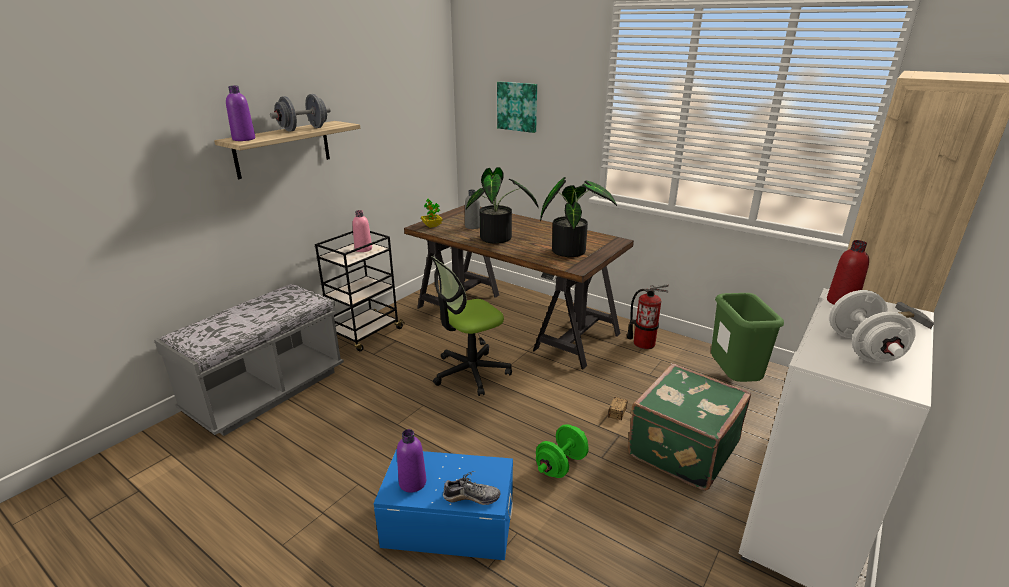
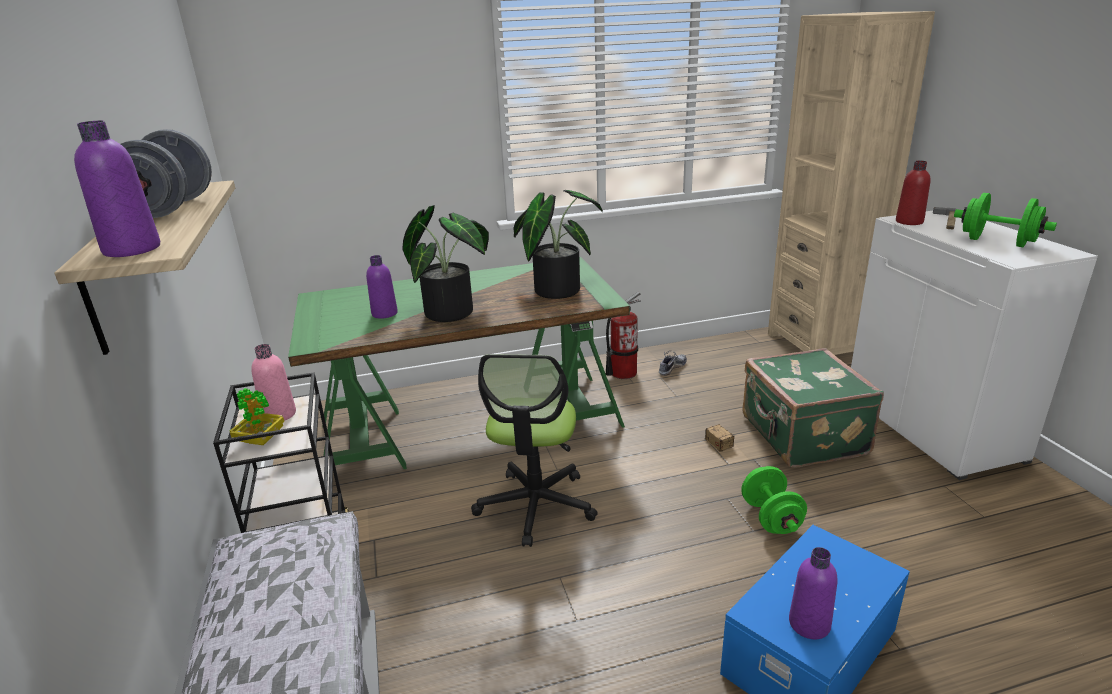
camera: 50 degrees left, 0 degrees up
(432, 226) = (325, 336): potted plant -> potted plant (261, 439)
(471, 497) = (866, 583): shoe -> shoe (672, 368)
(472, 226) = (384, 314): grey bottle -> purple bottle
(515, 320) = (470, 423): brown desk -> green desk
(518, 106) = (351, 119): picture -> none
(733, 380) = (731, 362): green trash can -> none
(862, 348) = (997, 242): white dumbbell -> green dumbbell

